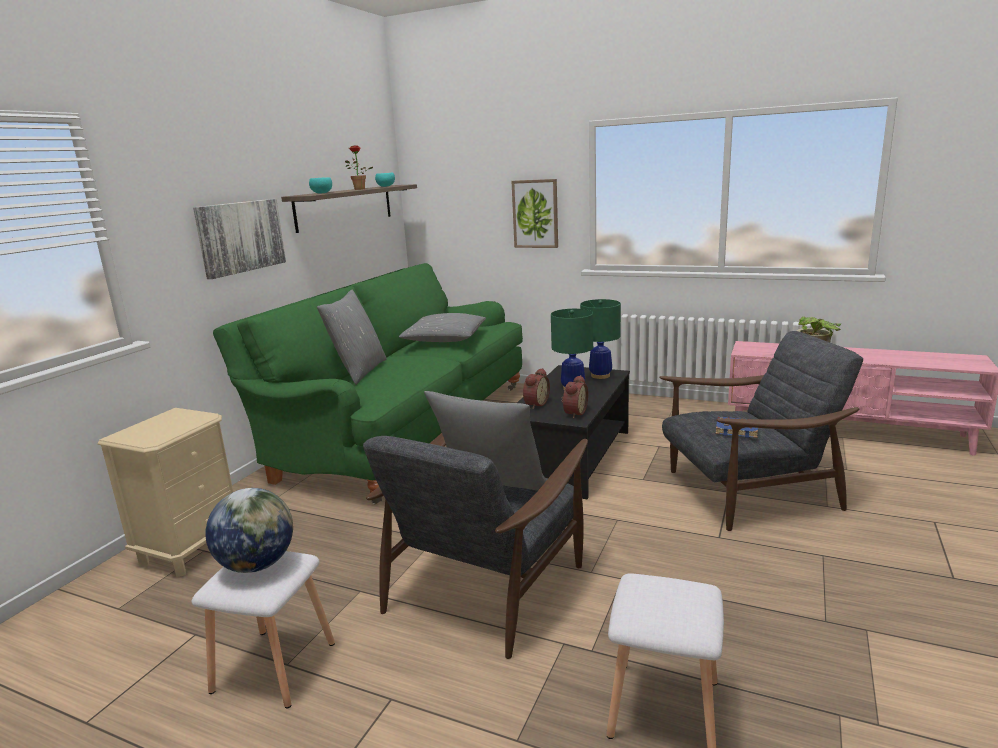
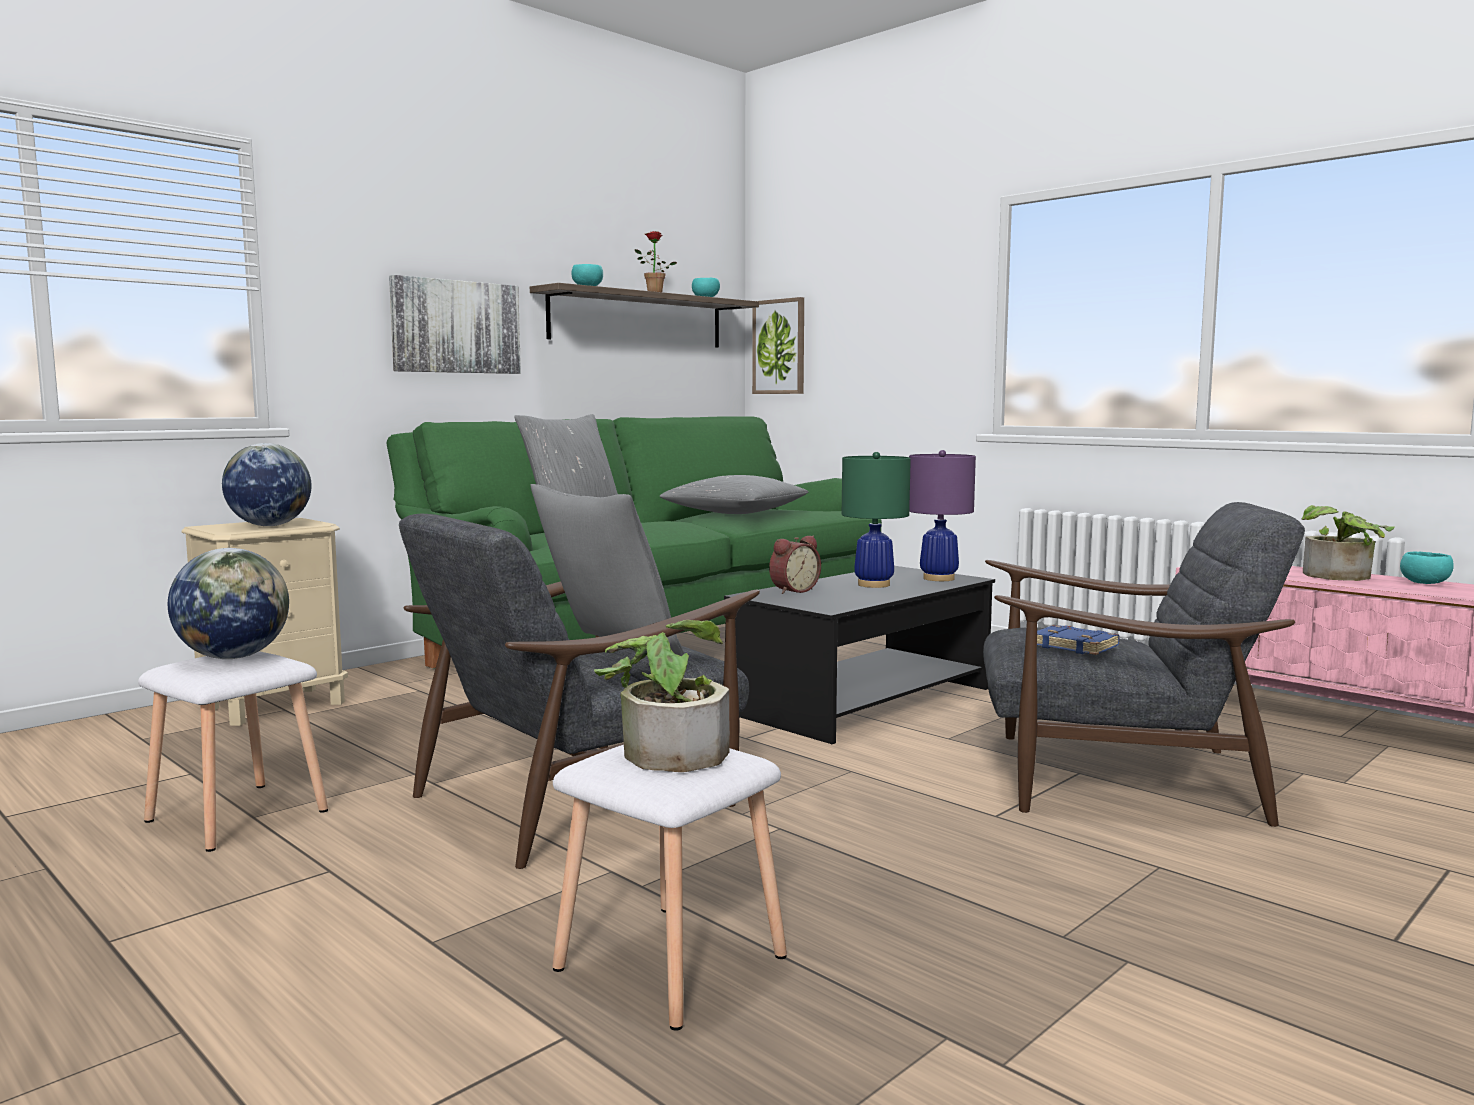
camera: 20 degrees right, 10 degrees down
(170, 426) = (269, 526): none -> globe
(535, 214) = (919, 345): picture -> picture (779, 347)
(573, 413) = (835, 602): alarm clock -> none
(600, 375) = (938, 578): green table lamp -> purple table lamp
(662, 596) = (667, 750): none -> potted plant
(856, 352) = (1426, 583): none -> turquoise bowl

